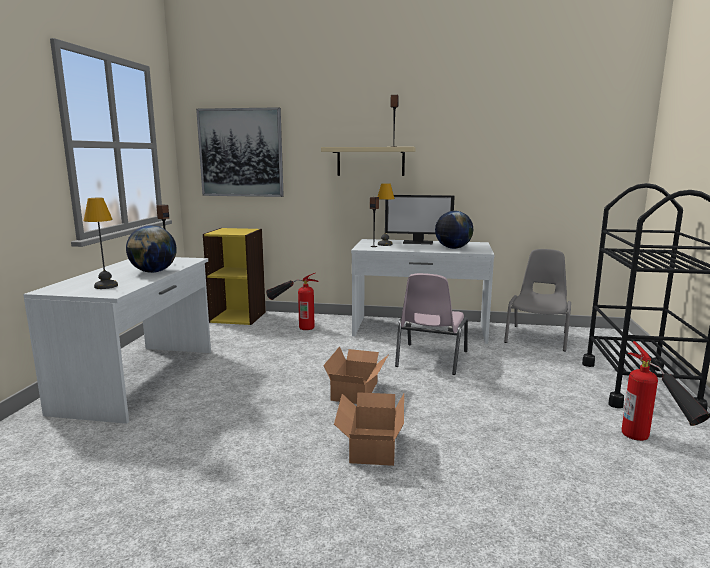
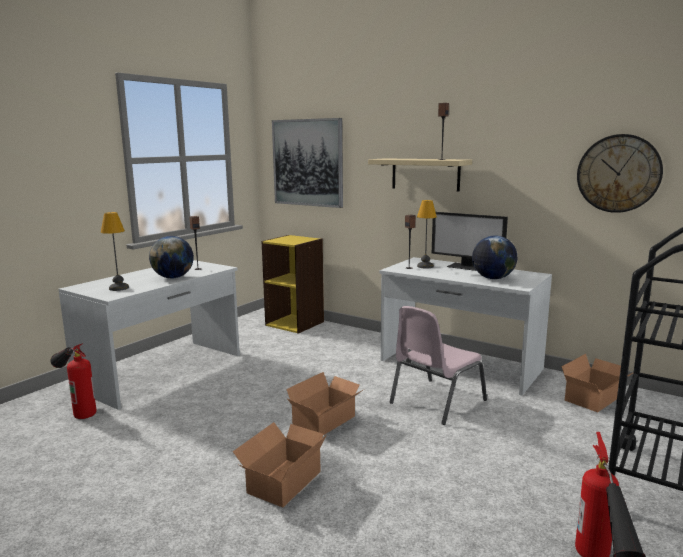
camera: 25 degrees right, 0 degrees up
(293, 326) = (334, 341): fire extinguisher -> fire extinguisher (77, 408)
(537, 337) = (595, 399): grey chair -> cardboard box
(538, 156) = (618, 173): none -> wall clock

